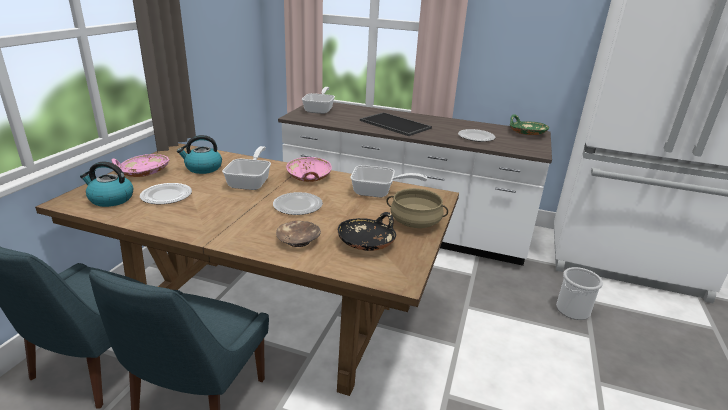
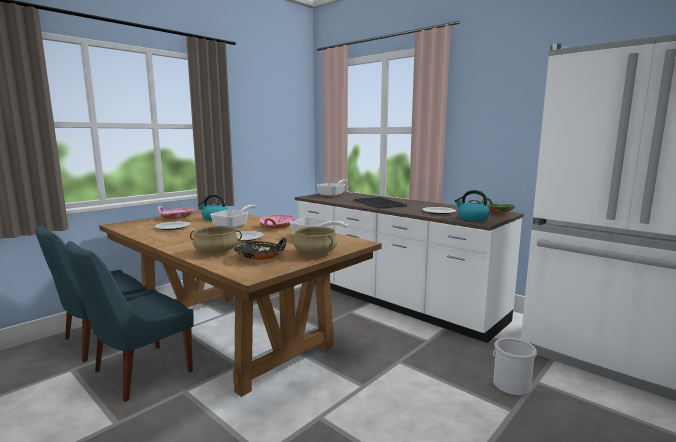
camera: 25 degrees right, 15 degrees down
(110, 199) = (140, 226): kettle -> kettle (472, 218)
(298, 240) = (216, 251): brown bowl -> beige cooking pot

